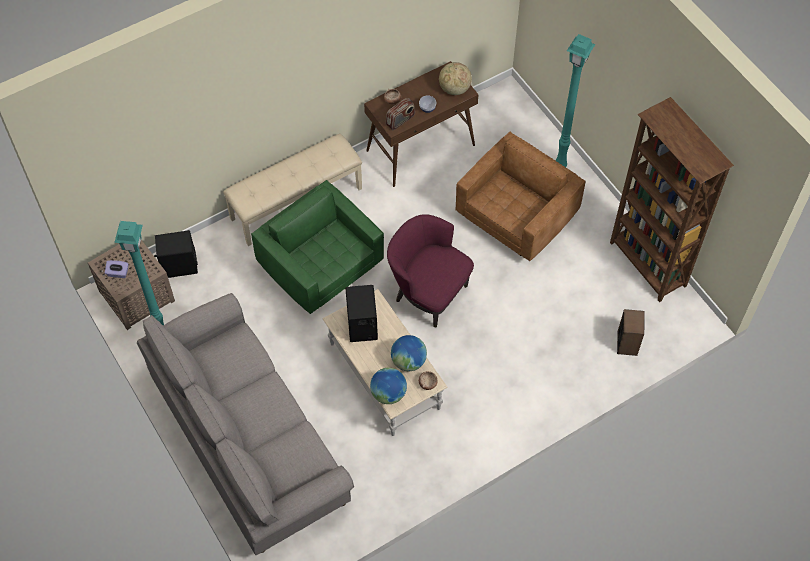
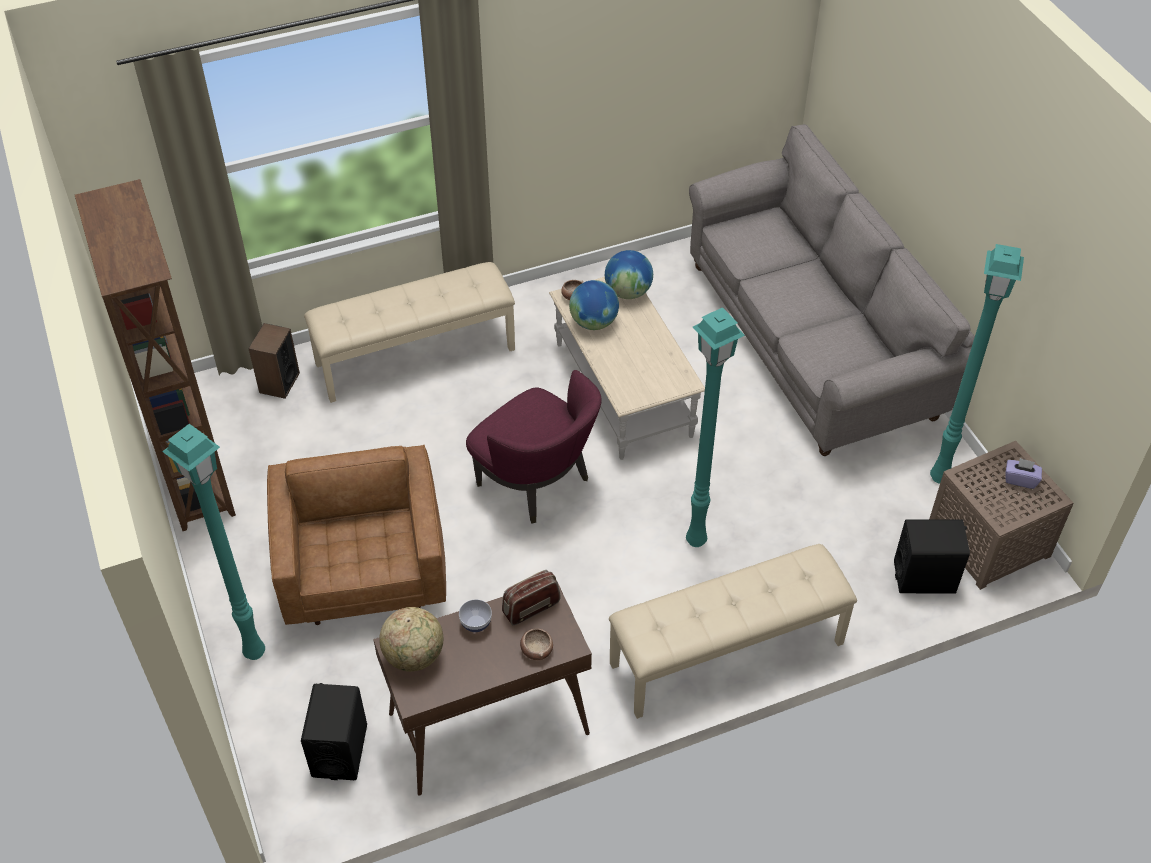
camera: 170 degrees left, 10 degrees down
(321, 268) = (695, 542): green armchair -> turquoise floor lamp
(362, 325) = (649, 371): black speaker -> black speaker (339, 750)
(516, 218) = (364, 573): brown armchair -> brown armchair turned 120 degrees clockwise
(540, 382) = (415, 355): none -> beige bench

